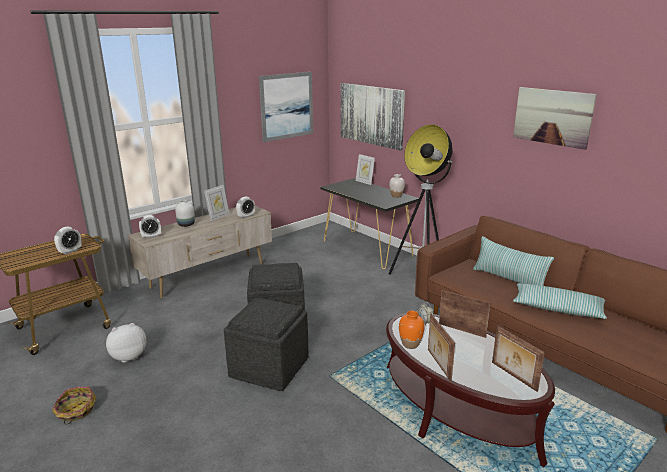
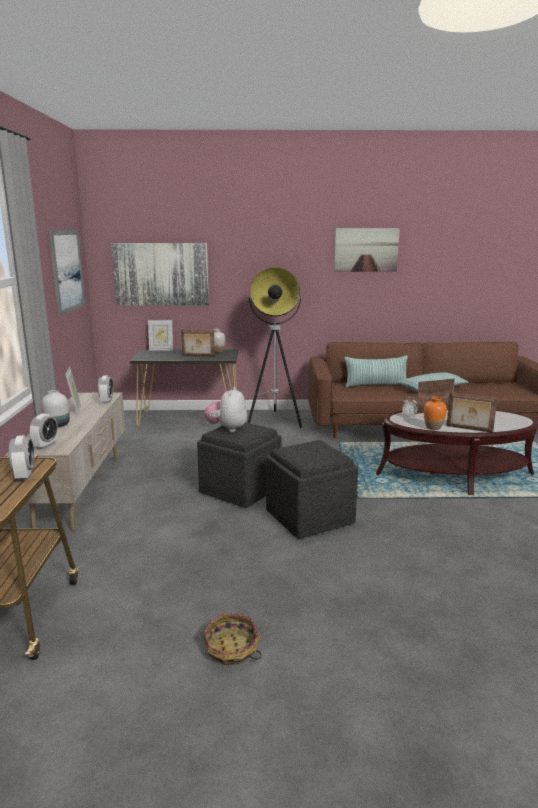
camera: 50 degrees left, 5 degrees down
(128, 356) = (168, 584): plush toy -> plush toy (227, 429)
(513, 376) = (504, 418): picture frame -> picture frame (198, 356)

